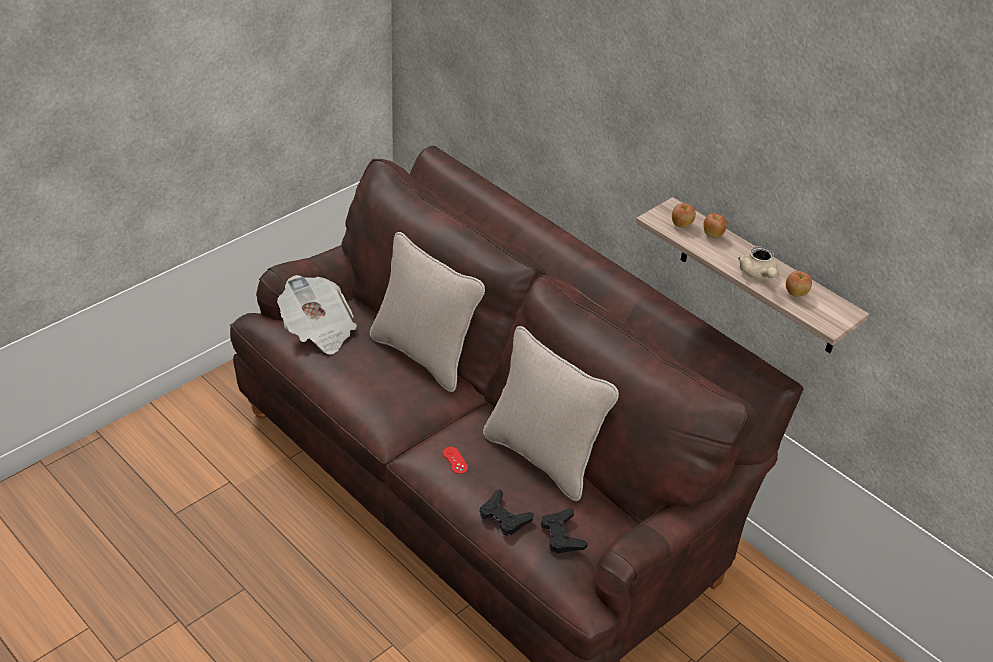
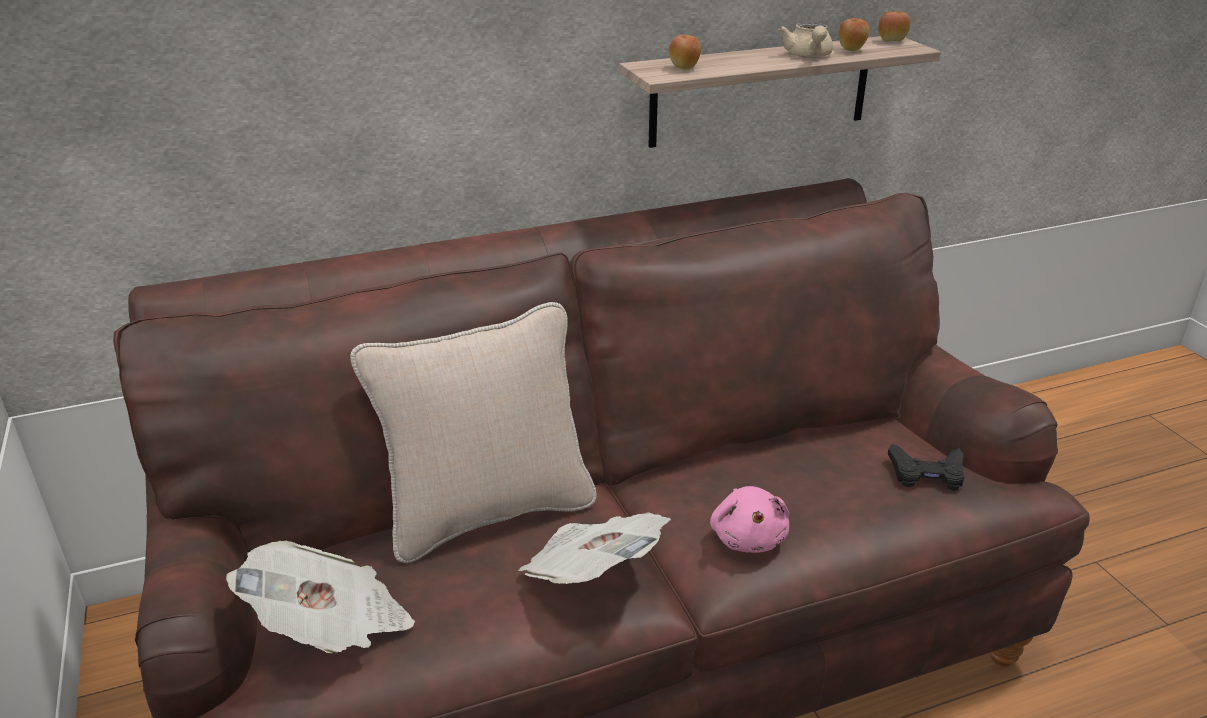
camera: 65 degrees left, 10 degrees down
(394, 405) = (593, 574): none -> newspaper
(455, 460) = (748, 537): red game controller -> pink plush toy
(504, 517) = (883, 516): black game controller -> none
(542, 457) = (768, 453): beige pillow -> none
(713, 235) = (716, 60): apple -> apple (891, 41)
(758, 274) = (808, 56): beige teapot -> beige teapot turned 75 degrees clockwise

